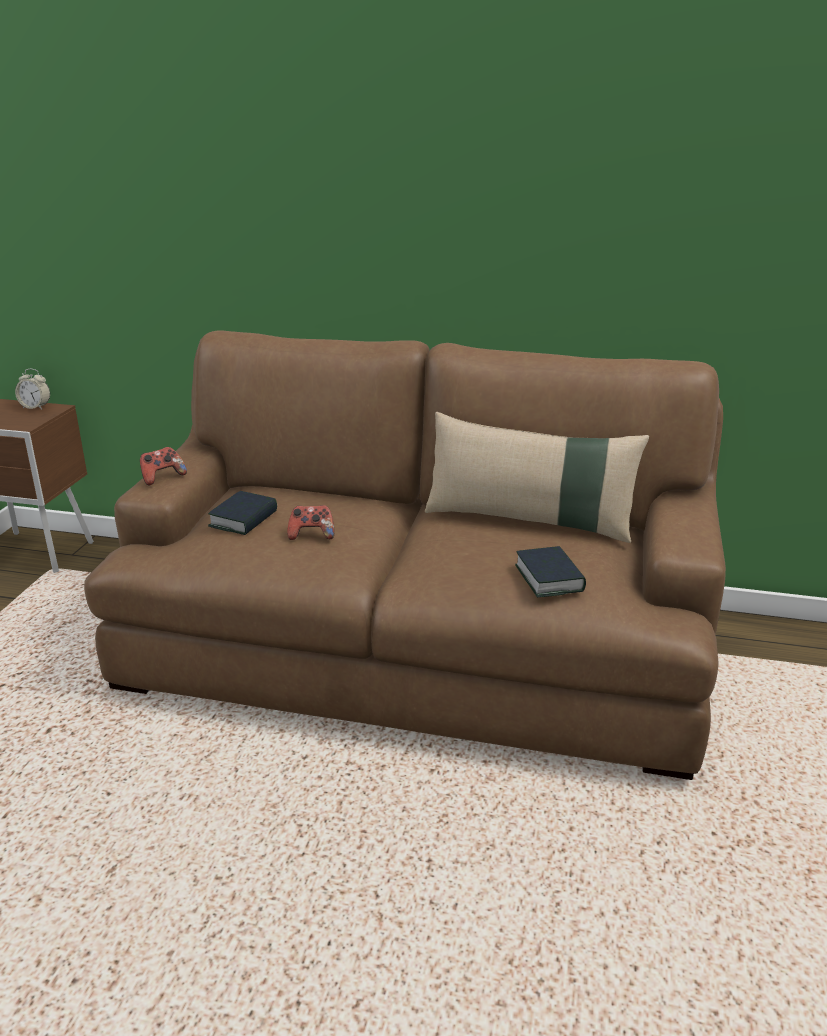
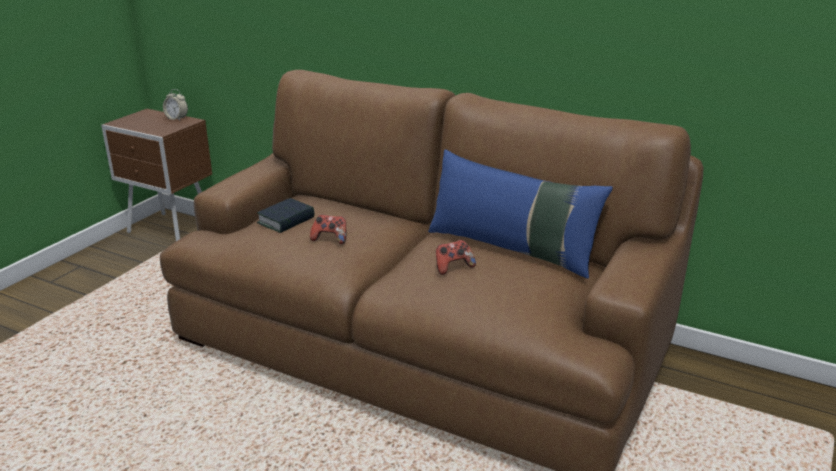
camera: 15 degrees right, 0 degrees up
(162, 477) = (235, 181): game controller -> game controller (453, 267)
(529, 520) = (512, 249): beige pillow -> blue pillow
(549, 578) = (499, 298): book -> none

